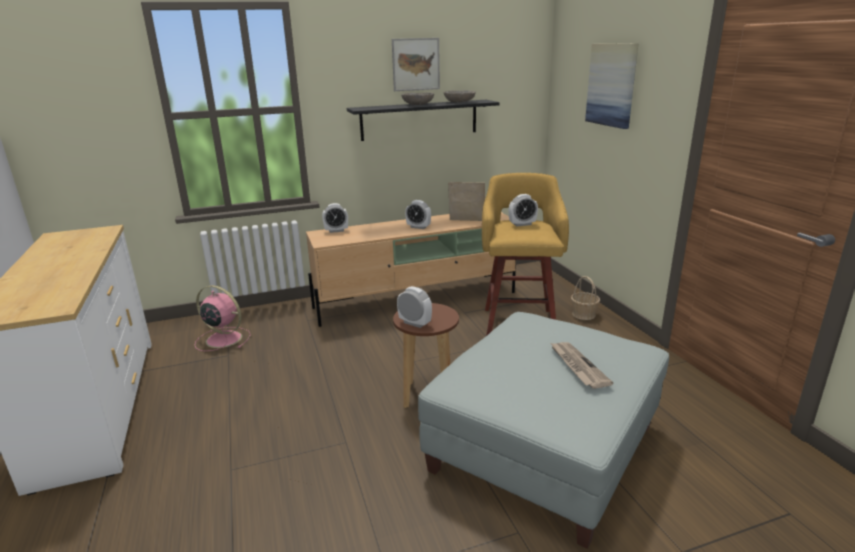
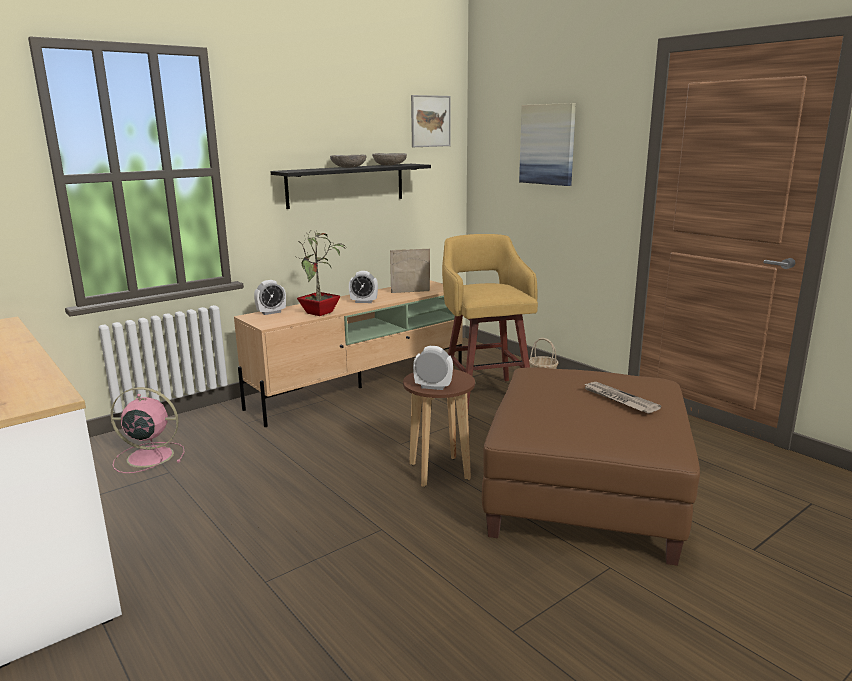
camera: 20 degrees left, 5 degrees down
(373, 235) = (321, 313): none -> potted plant
(416, 64) = (341, 124): picture -> picture (430, 121)
(522, 224) = (486, 286): alarm clock -> none
(543, 447) = (583, 494): grey ottoman -> brown ottoman

